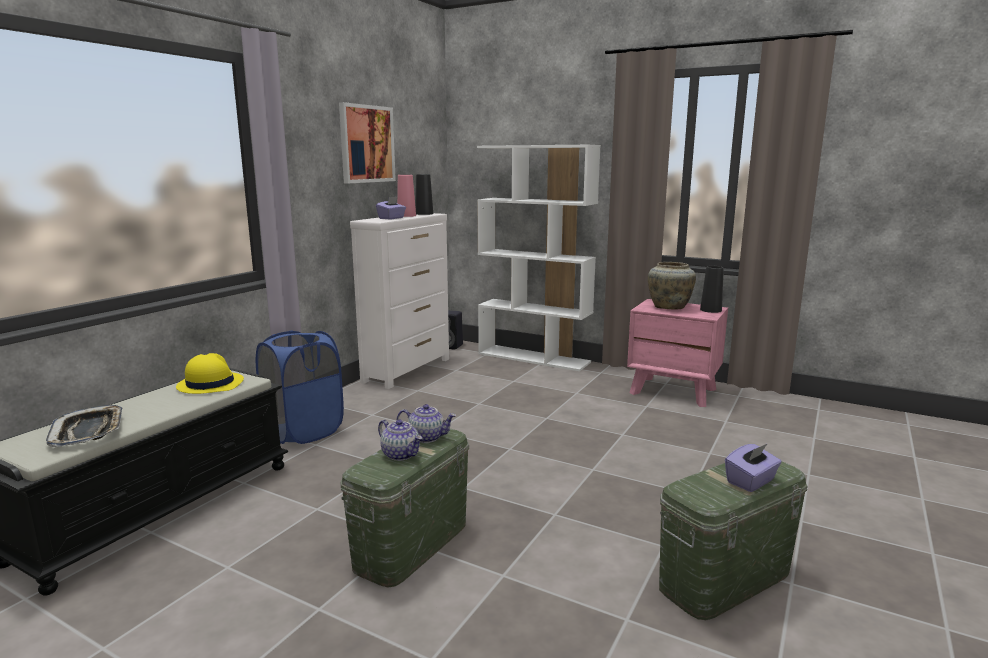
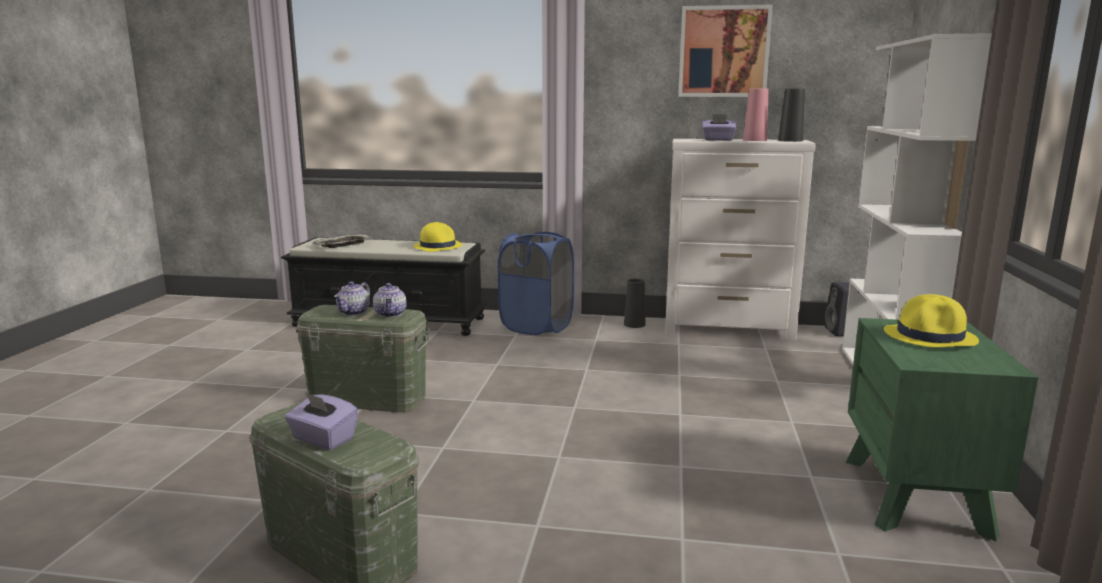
camera: 70 degrees right, 0 degrees up
(669, 307) = (930, 337): beige vase -> yellow hat
(673, 391) = (916, 496): pink nightstand -> green nightstand
(710, 310) = (975, 363): black vase -> black vase (634, 324)

